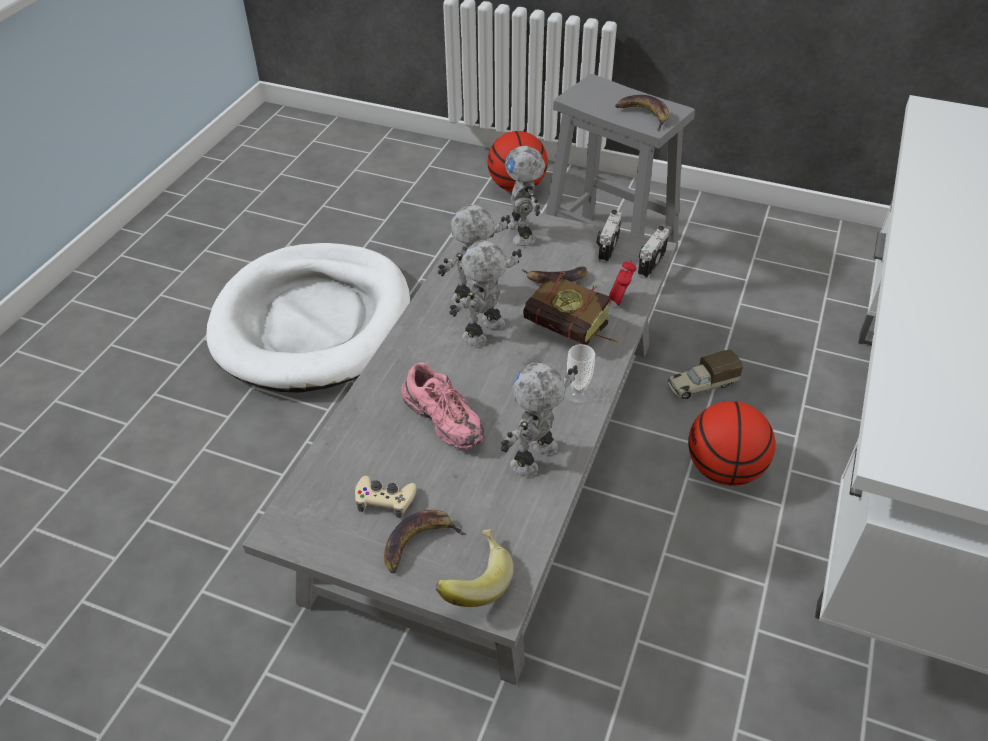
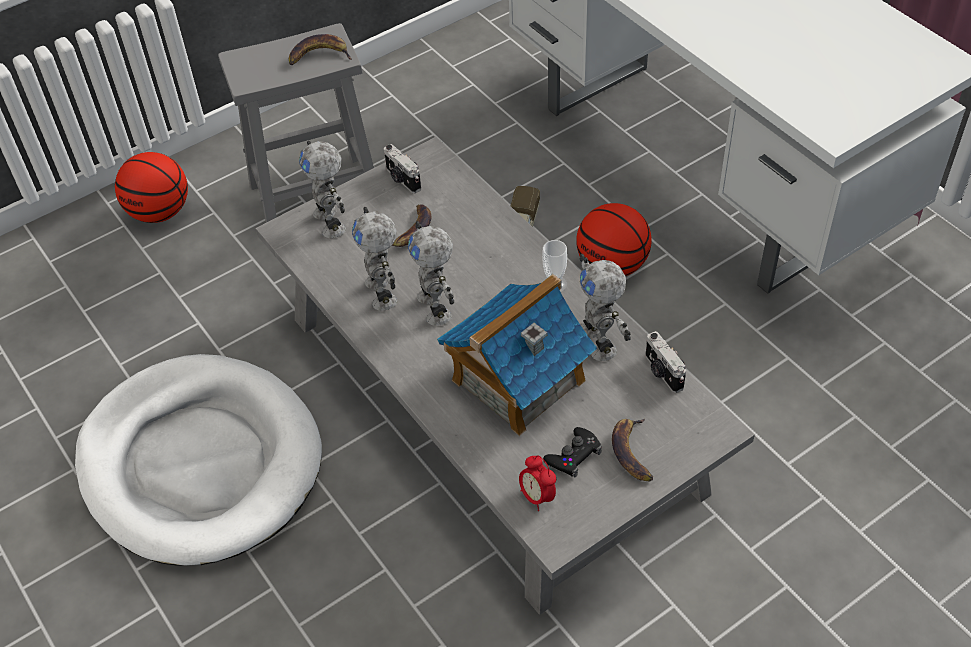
camera: 55 degrees left, 5 degrees up
(385, 499) = (573, 456): beige game controller -> black game controller
(444, 420) = (517, 381): pink shoe -> toy house
(473, 580) = (689, 434): banana -> none
(523, 232) = (331, 222): toy robot -> toy robot turned 45 degrees clockwise
(573, 333) = (485, 253): book -> none
(619, 302) = (474, 207): alarm clock -> alarm clock (537, 496)
(650, 263) = (445, 165): camera -> camera (662, 372)

